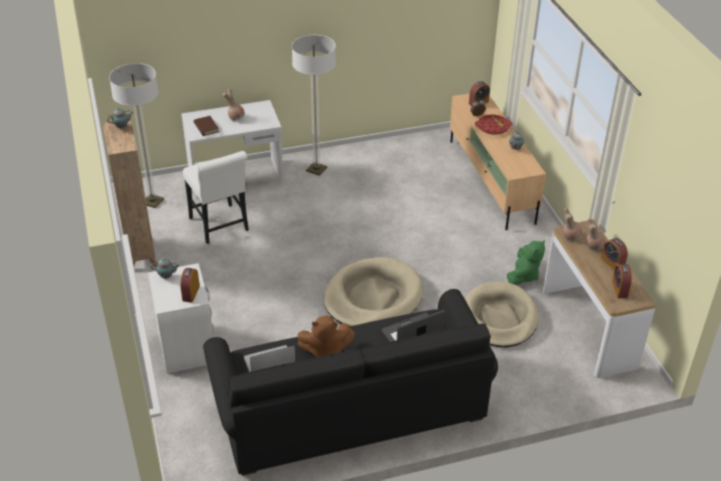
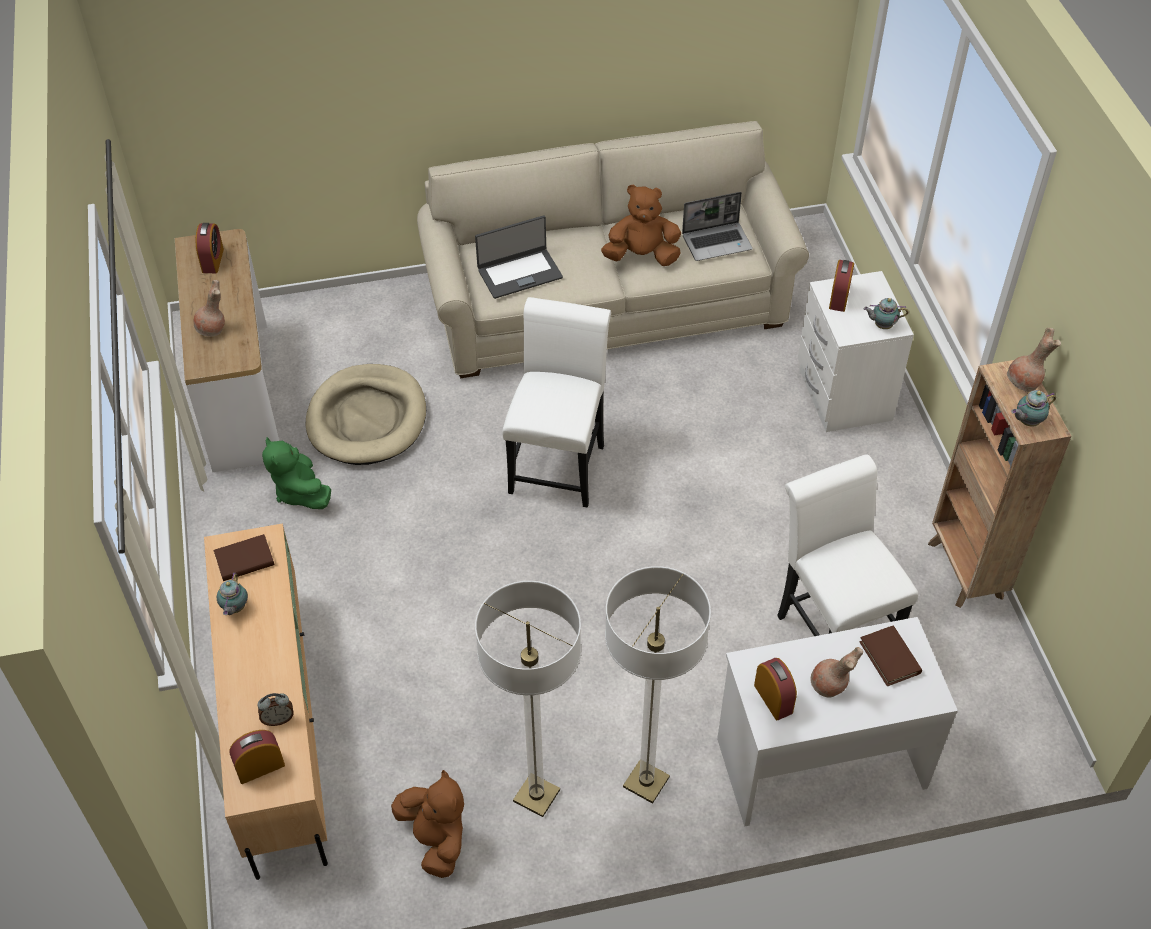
camera: 175 degrees left, 10 degrees up
(152, 201) = (982, 702): floor lamp -> floor lamp (536, 796)
(350, 407) = (608, 302): black sofa -> beige sofa
(373, 297) = (559, 463): beige dog bed -> white chair
(406, 150) = (435, 839): none -> brown plush toy
(493, 127) = (257, 676): red tray -> none
(520, 165) = (244, 560): none -> brown book
(523, 275) = (300, 491): green plush toy -> green plush toy turned 60 degrees counterclockwise
(570, 236) = (240, 348): brown vase -> brown vase (1024, 383)
(612, 263) = (199, 300): alarm clock -> alarm clock (773, 699)

